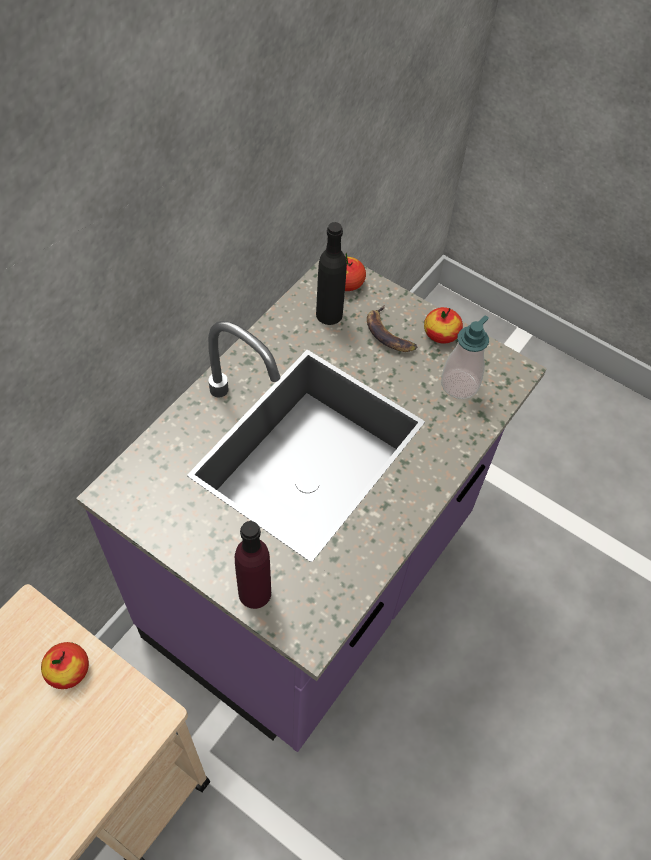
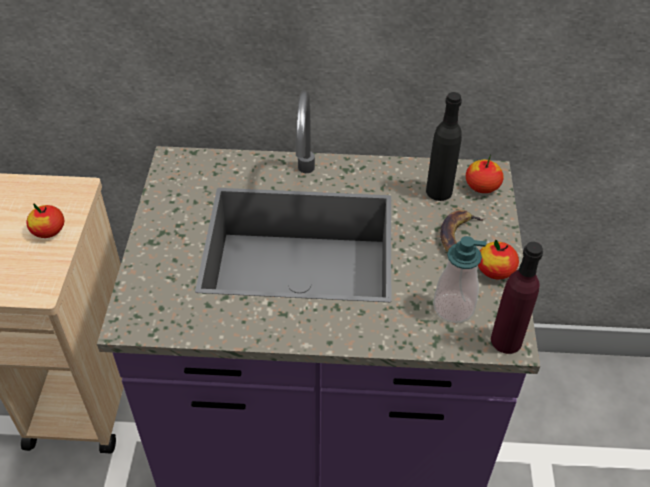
camera: 60 degrees right, 10 degrees down
(254, 593) = (145, 272): purple bottle -> purple bottle (506, 340)

